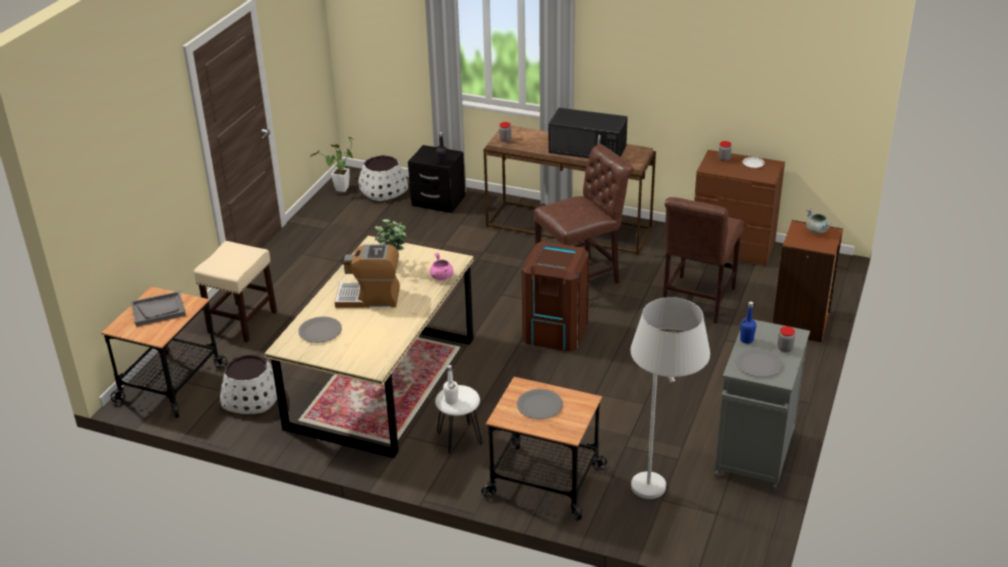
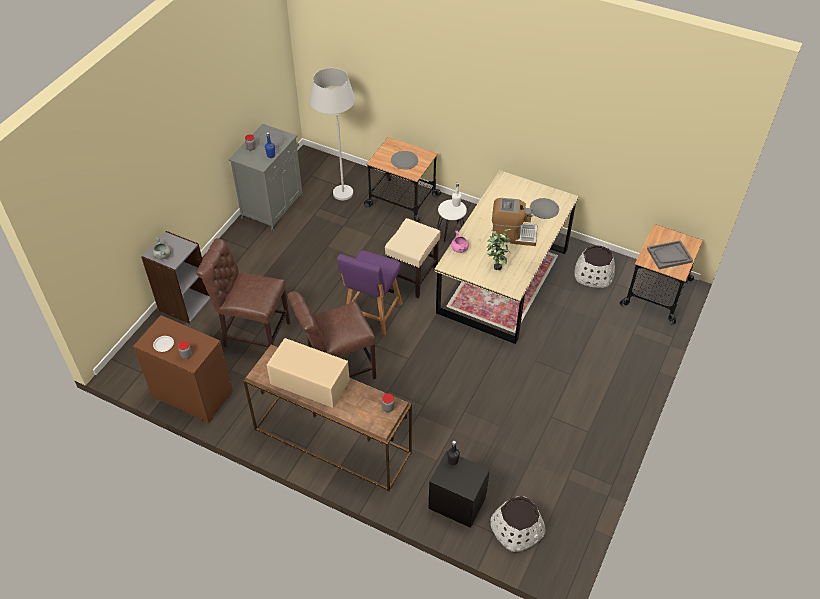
camera: 175 degrees left, 15 degrees up
(242, 322) = (620, 348): beige stool -> beige stool (412, 277)
(340, 190) = (564, 537): potted plant -> none
(555, 331) = (371, 314): brown trash can -> purple chair
(588, 149) = (308, 381): black microwave -> beige microwave
(696, 302) = (253, 333): brown chair -> brown chair turned 105 degrees counterclockwise
(801, 323) = (184, 303): brown bookcase -> grey bookcase

